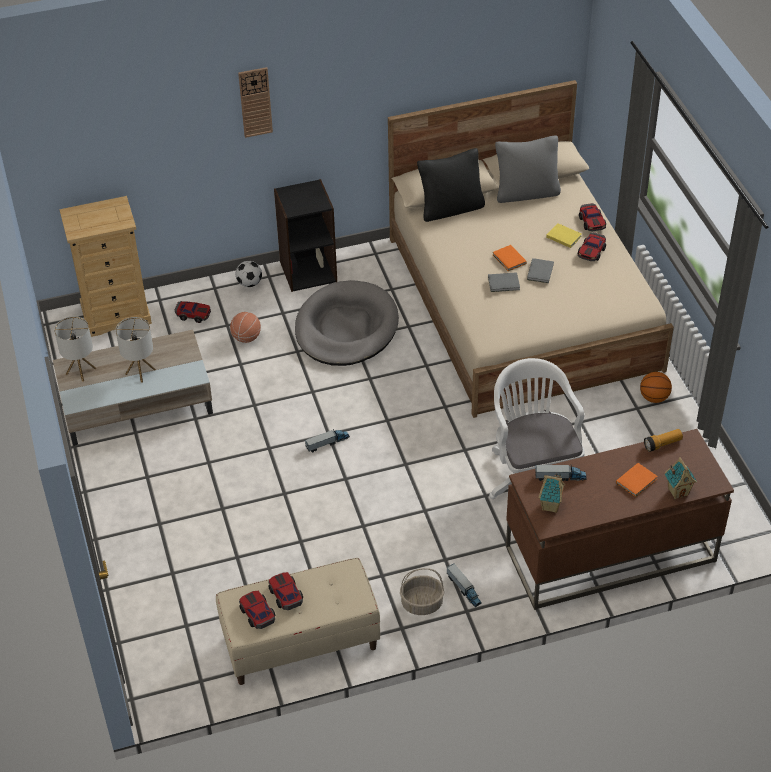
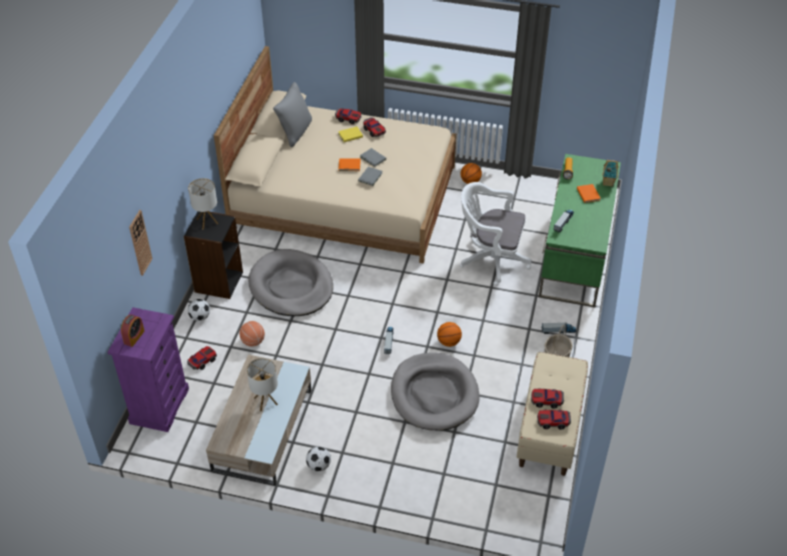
camera: 60 degrees left, 0 degrees up
(80, 371) = (234, 436): table lamp -> table lamp (207, 221)
(89, 216) = (134, 337): none -> alarm clock
(116, 314) = (159, 405): beige dresser -> purple dresser
(118, 466) = (319, 466): none -> football
(255, 102) = (165, 174): wall clock -> wall clock (140, 243)
(278, 516) = (434, 394): none -> grey dog bed
(366, 494) = (448, 342): none -> basketball
(451, 208) = (276, 169): black pillow -> none
(551, 506) = (583, 236): toy house -> none
(609, 554) = (575, 256): brown desk -> green desk

